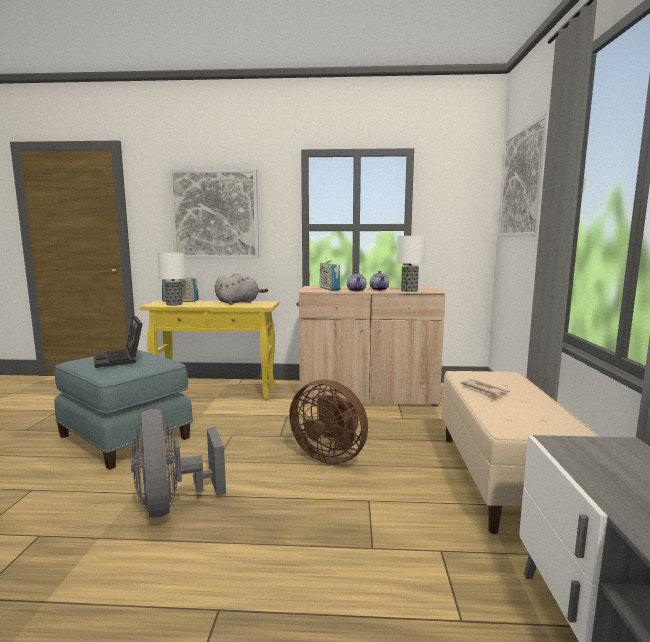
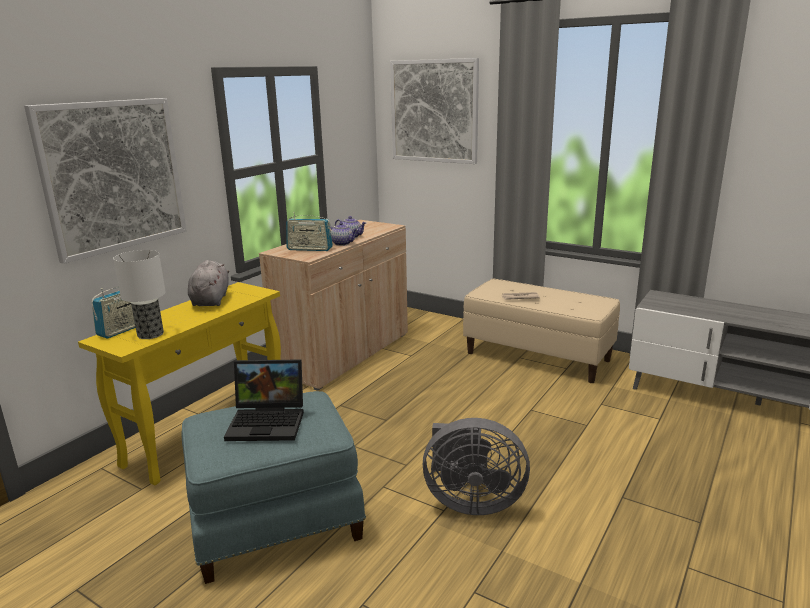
camera: 60 degrees left, 10 degrees up
(330, 456) = (450, 406): brown fan -> none
(408, 291) = (377, 231): table lamp -> none

